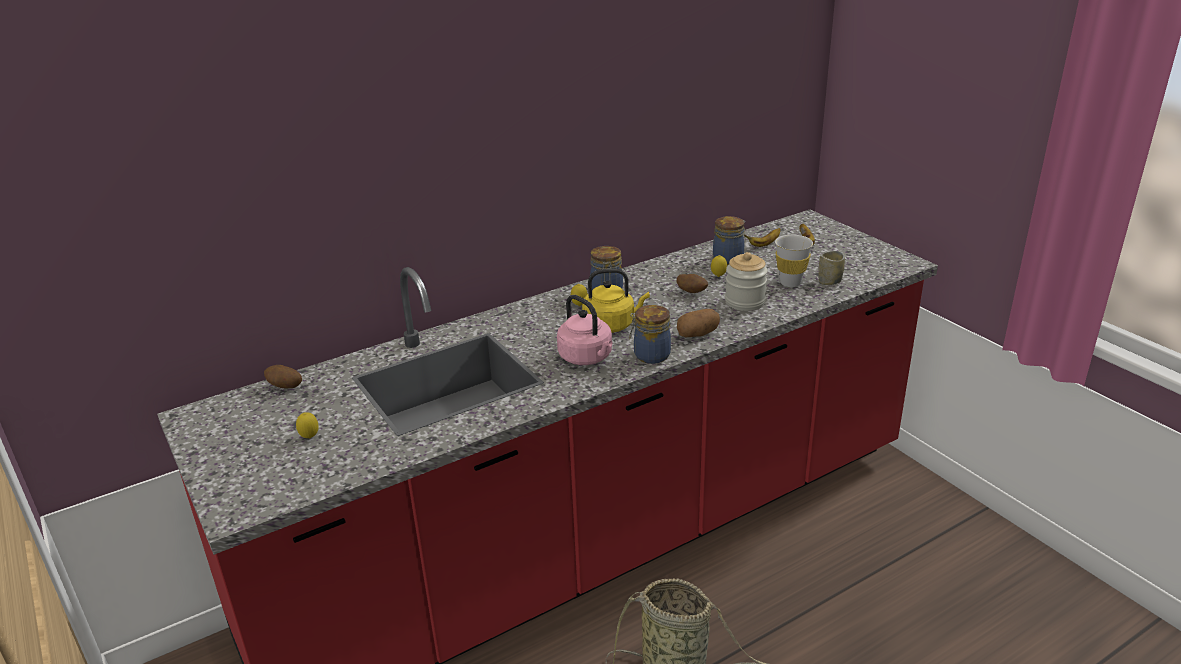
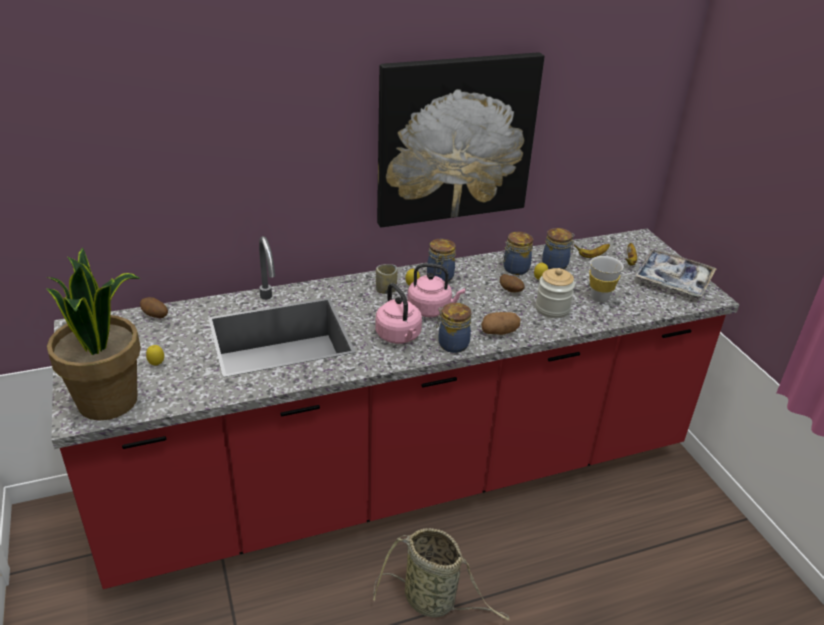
camera: 10 degrees right, 5 degrees up
(267, 487) = (109, 401): none -> potted plant
(600, 129) = (455, 139): none -> picture
(612, 325) = (431, 309): yellow kettle -> pink kettle
(686, 270) = (515, 269): none -> jar
(829, 281) = (634, 302): cup -> cup (386, 290)
(859, 253) = (673, 280): none -> tray

